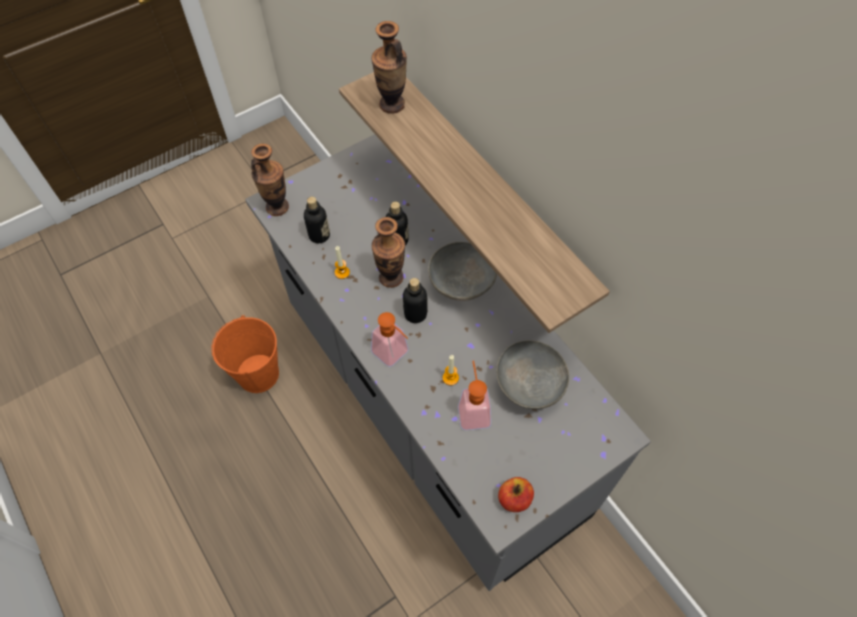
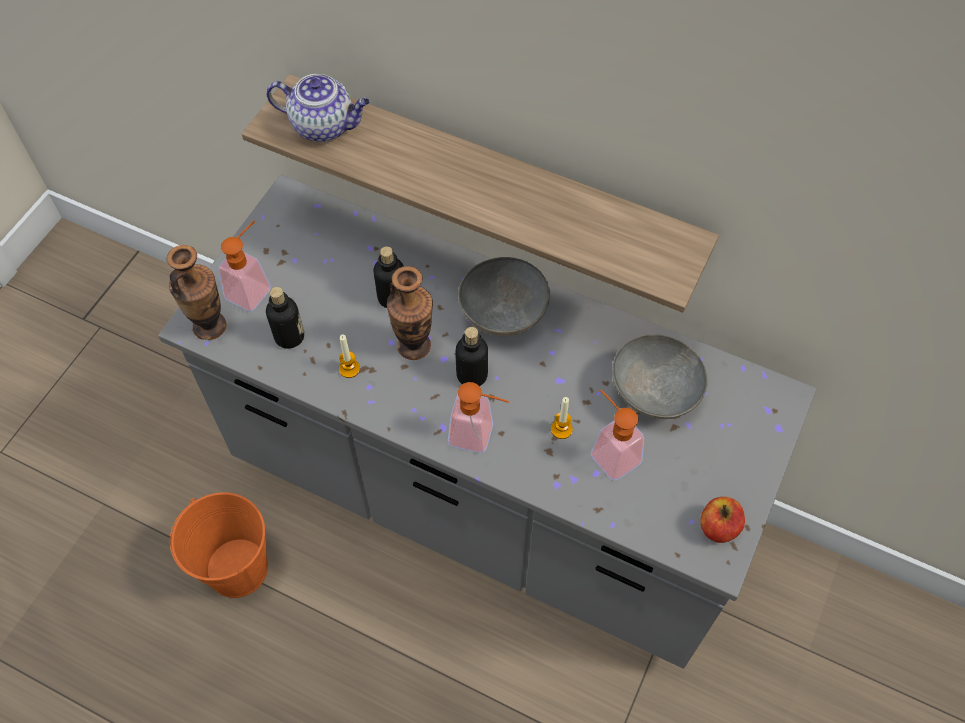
camera: 30 degrees left, 0 degrees up
(317, 195) = (253, 288): none -> soap dispenser
(392, 104) = (324, 126): vase -> teapot

